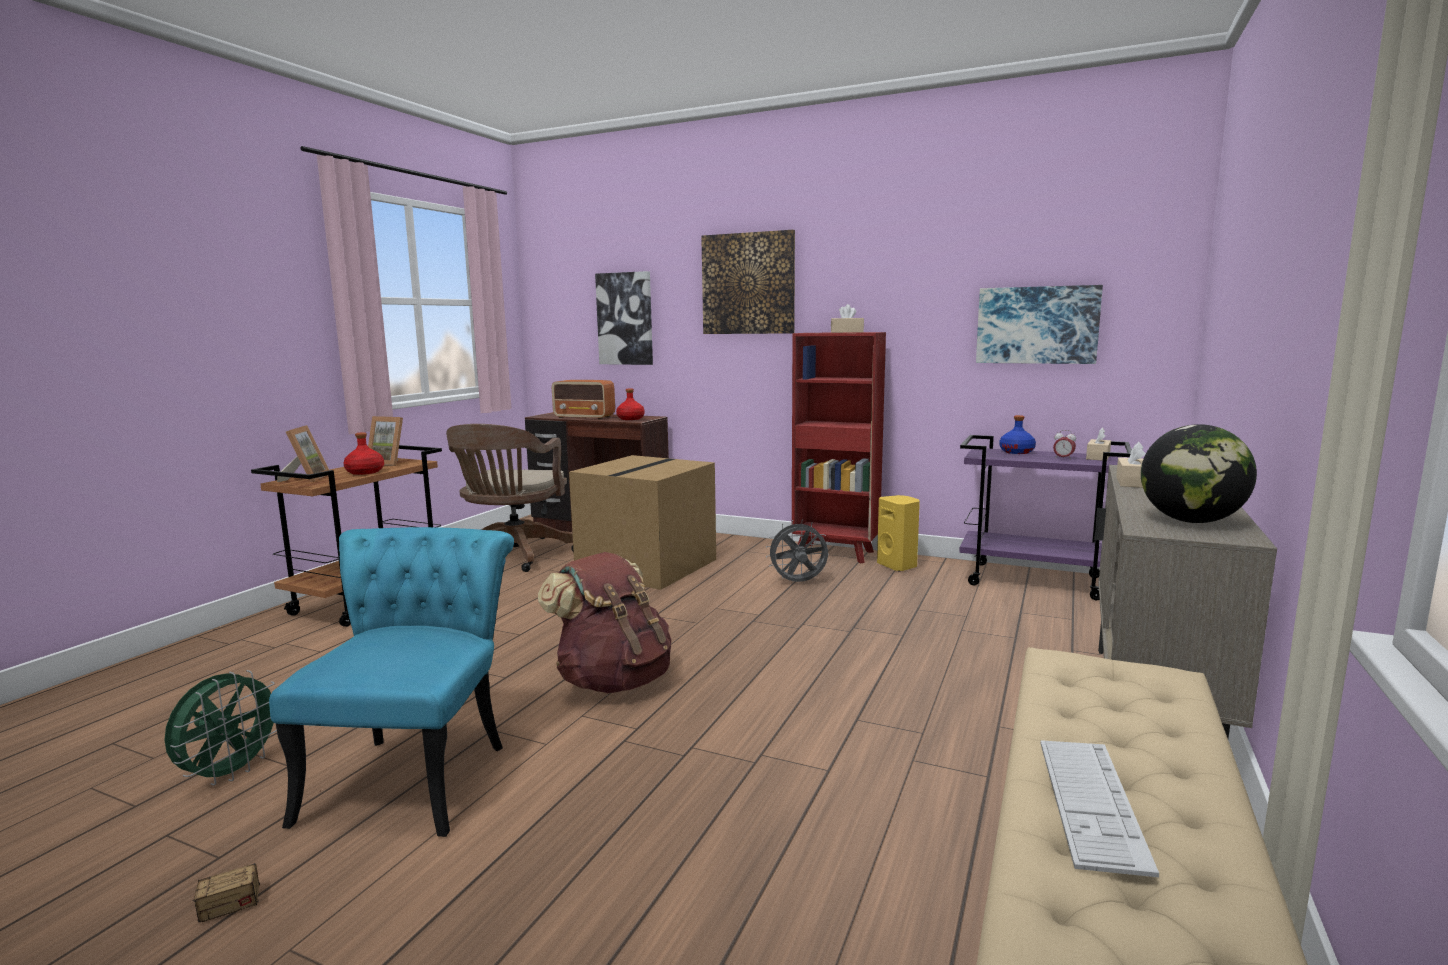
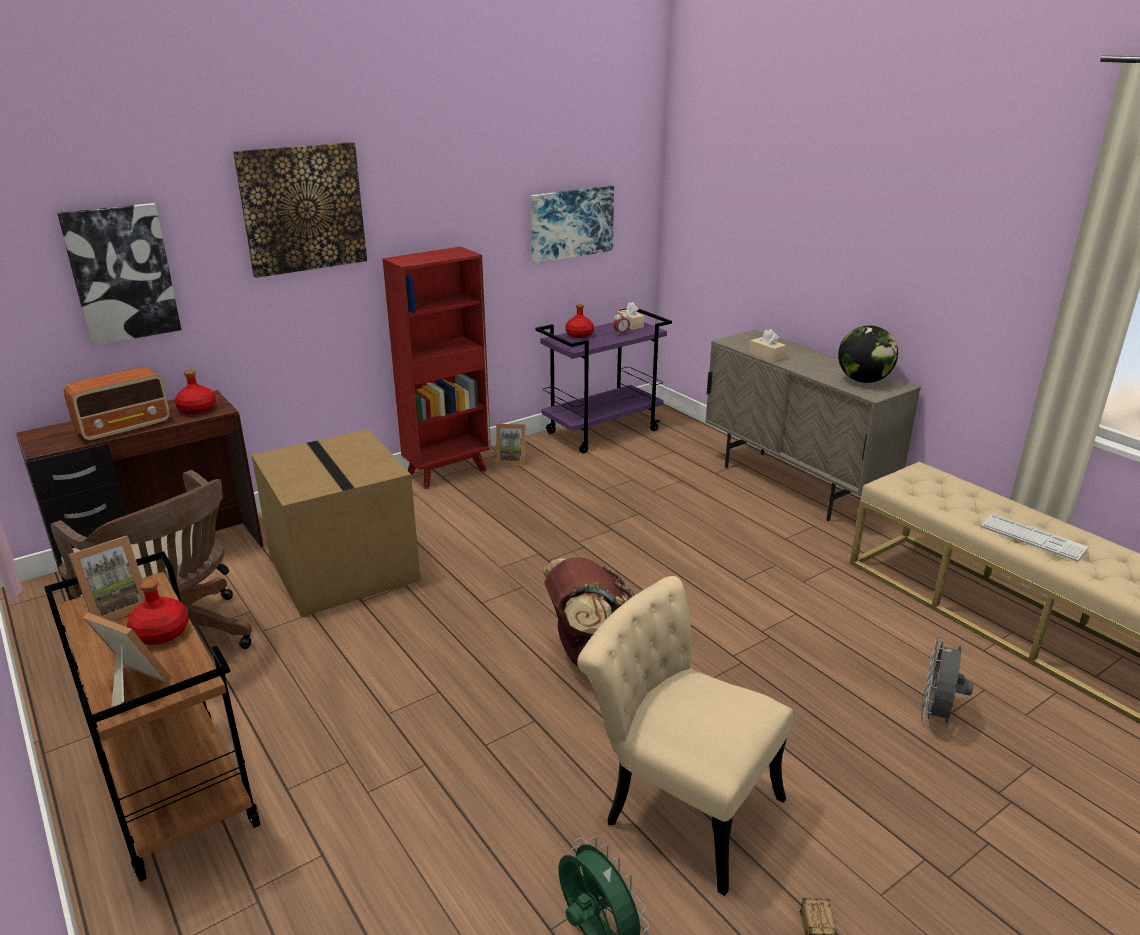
camera: 60 degrees left, 15 degrees up
(416, 772) = (678, 803): turquoise chair -> beige chair
(798, 583) = (493, 512): grey fan -> grey fan (936, 716)
(847, 332) = (444, 255): beige tissue box -> none
(898, 565) = (511, 460): yellow speaker -> picture frame
(1017, 452) = (579, 334): blue bottle -> red bottle

